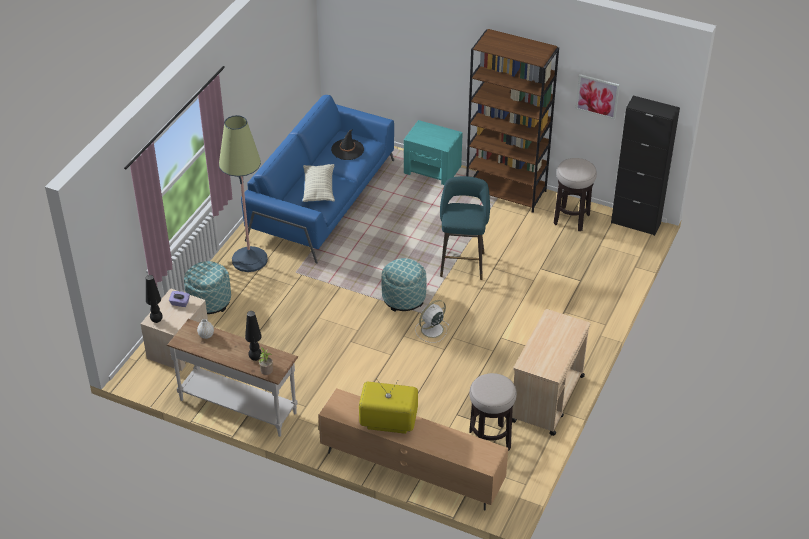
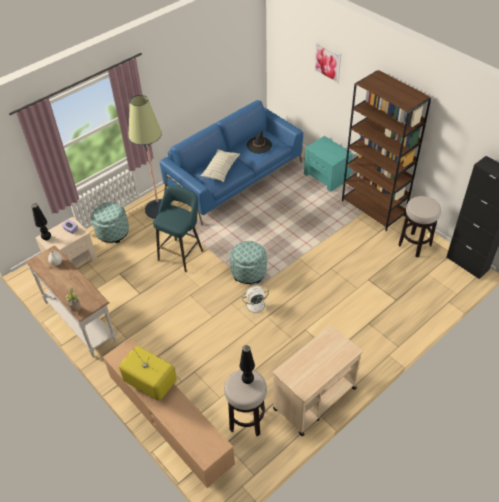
camera: 25 degrees right, 5 degrees up
(255, 358) = (77, 293): black table lamp -> black table lamp (247, 381)
(462, 262) = (309, 256): turquoise stool -> turquoise stool (182, 253)
(597, 96) = (456, 149): picture -> picture (327, 62)

